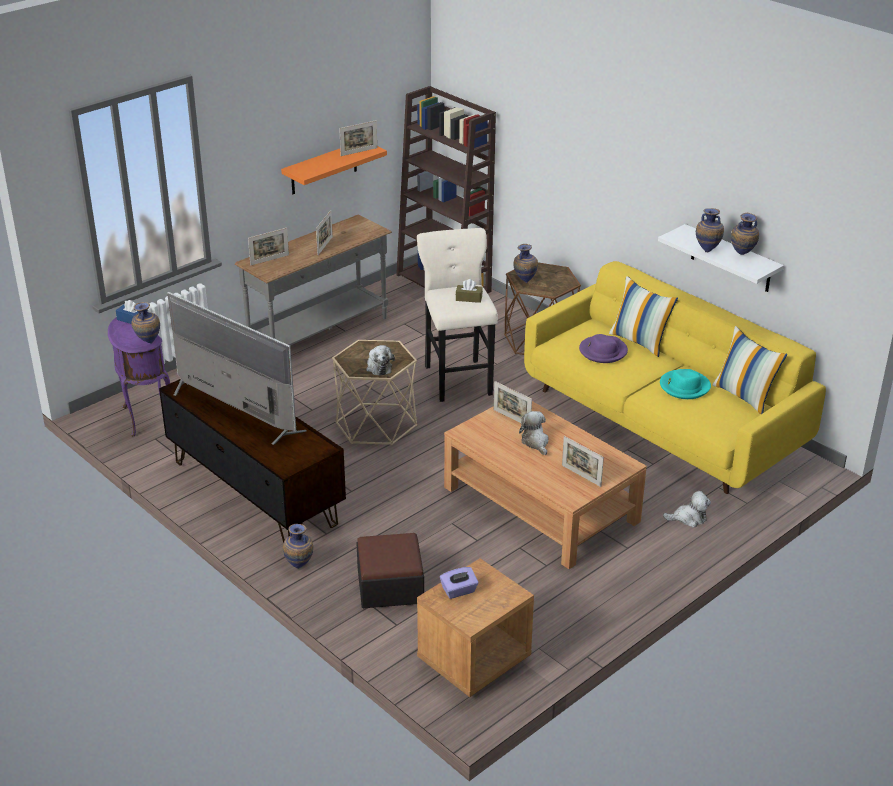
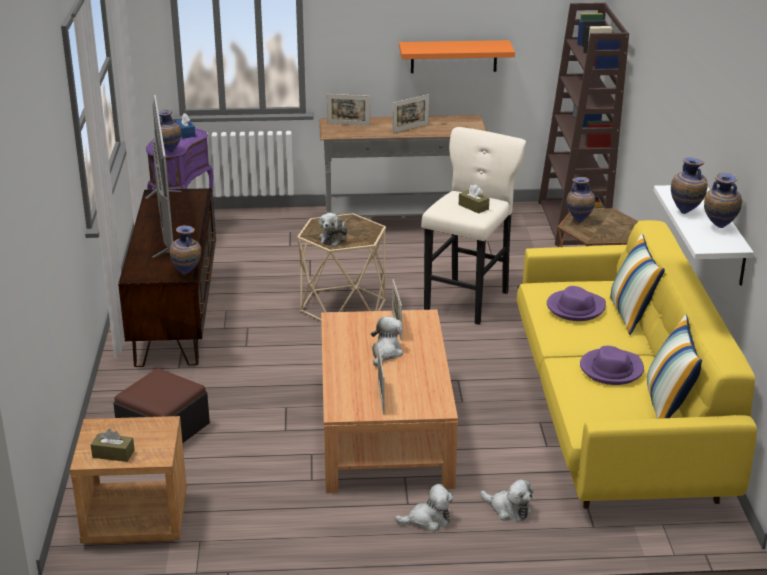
camera: 40 degrees right, 5 degrees down
(299, 566) = (123, 381): vase -> vase (187, 273)
(359, 152) = (487, 47): picture frame -> none
(459, 591) = (120, 431): purple tissue box -> none
(482, 609) = (113, 454): none -> brown tissue box
(654, 551) = (427, 520): none -> plush toy
(684, 387) = (611, 369): turquoise hat -> purple hat

